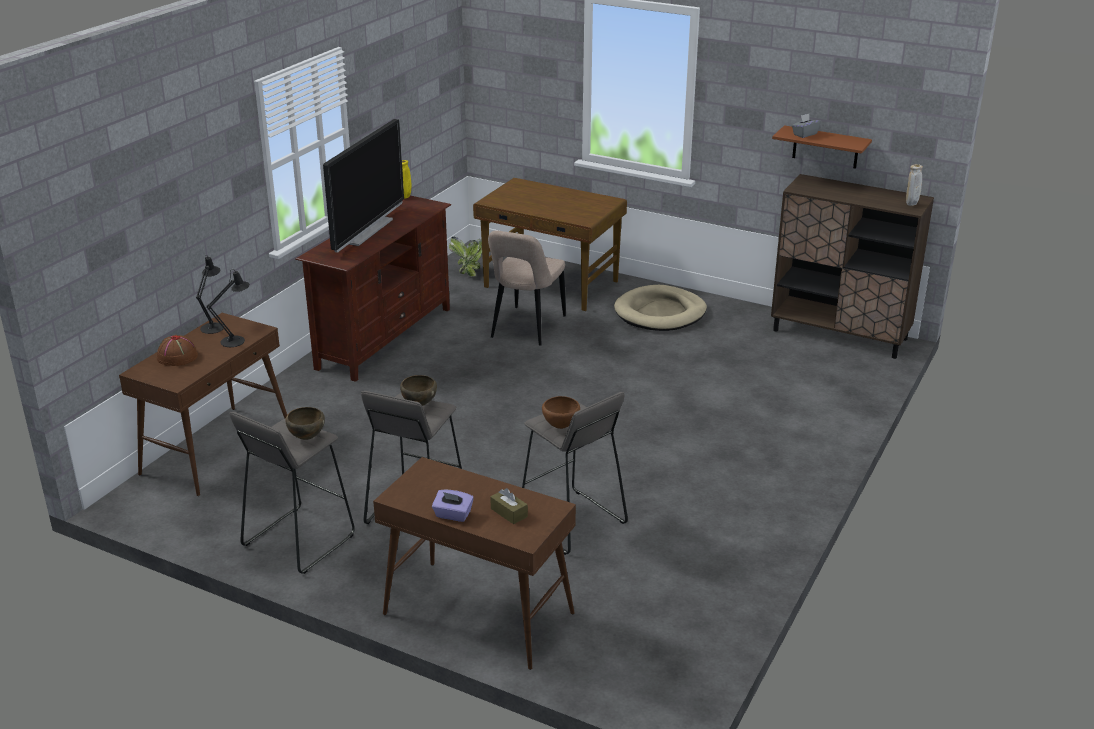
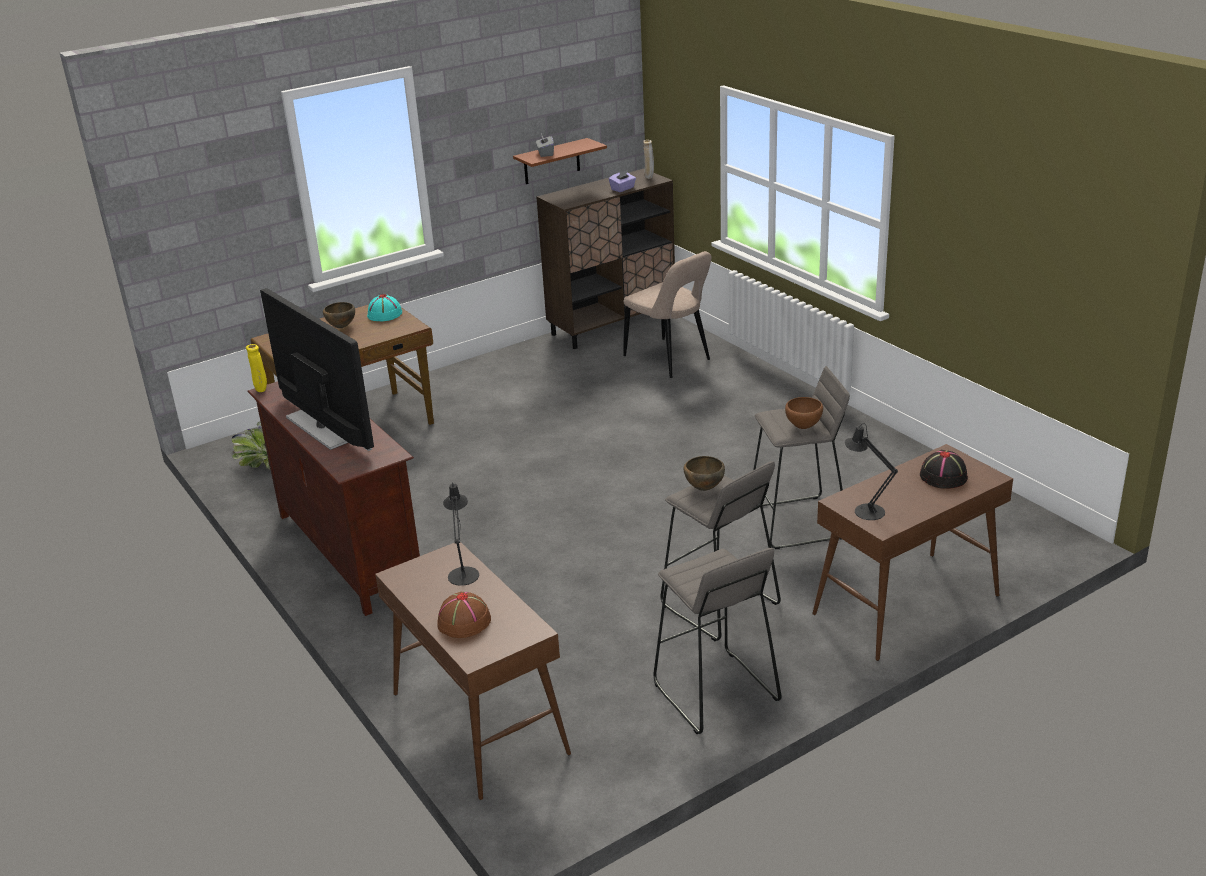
camera: 60 degrees left, 0 degrees up
(213, 326) = (408, 584): black table lamp -> black table lamp (865, 510)
(306, 437) = (720, 564): brown bowl -> brown bowl (341, 327)
(453, 515) = (932, 503): purple tissue box -> purple tissue box (623, 189)
(509, 513) = (943, 476): brown tissue box -> black hat
(526, 328) = (430, 462): beige chair -> beige chair (669, 359)
(595, 206) = (384, 315): none -> turquoise hat
(660, 313) = (483, 388): beige dog bed -> none

